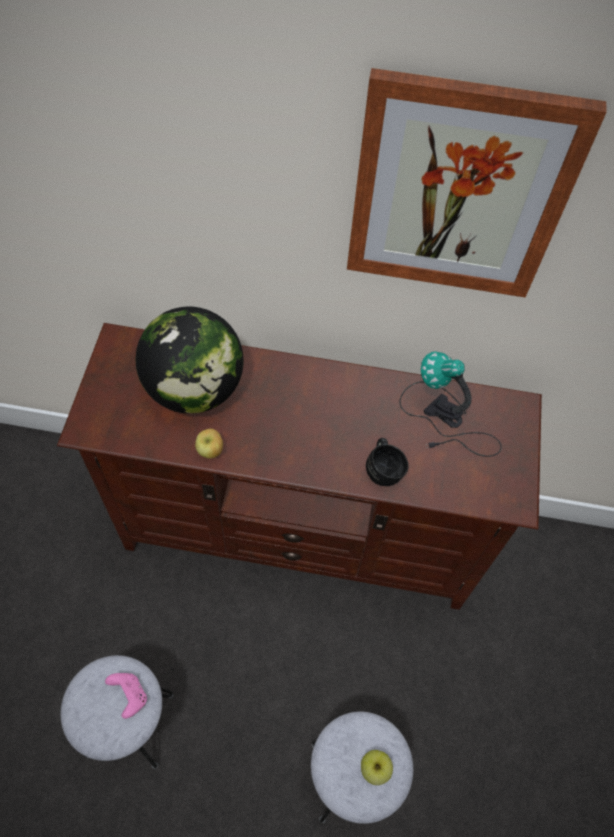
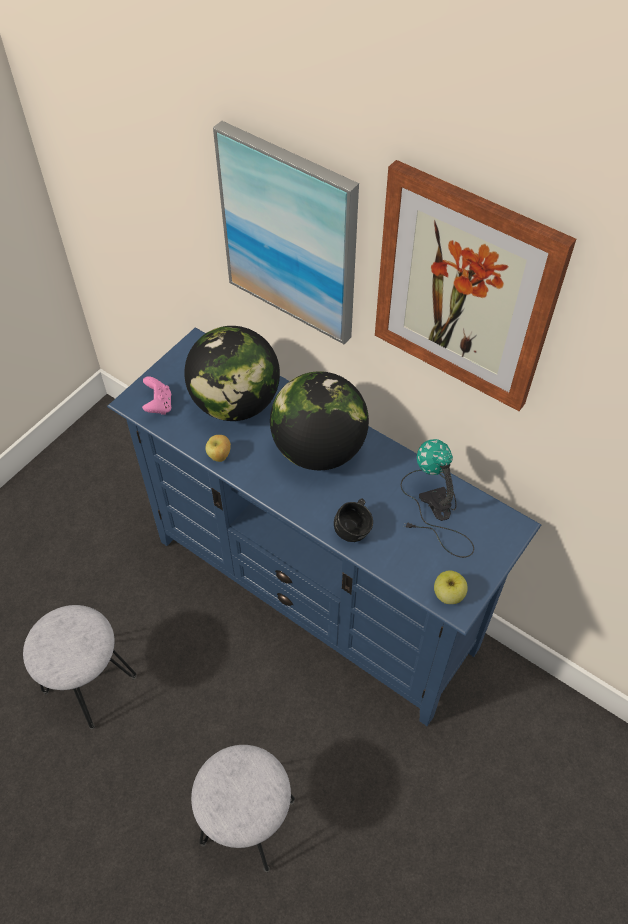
camera: 30 degrees right, 5 degrees down
(130, 695) = (85, 643): pink game controller -> pink game controller (159, 405)
(225, 190) = (290, 235): none -> picture
(300, 532) = (315, 592): brown tv stand -> blue tv stand
(305, 404) = (318, 450): none -> globe
(374, 769) = (247, 800): apple -> apple (448, 594)

